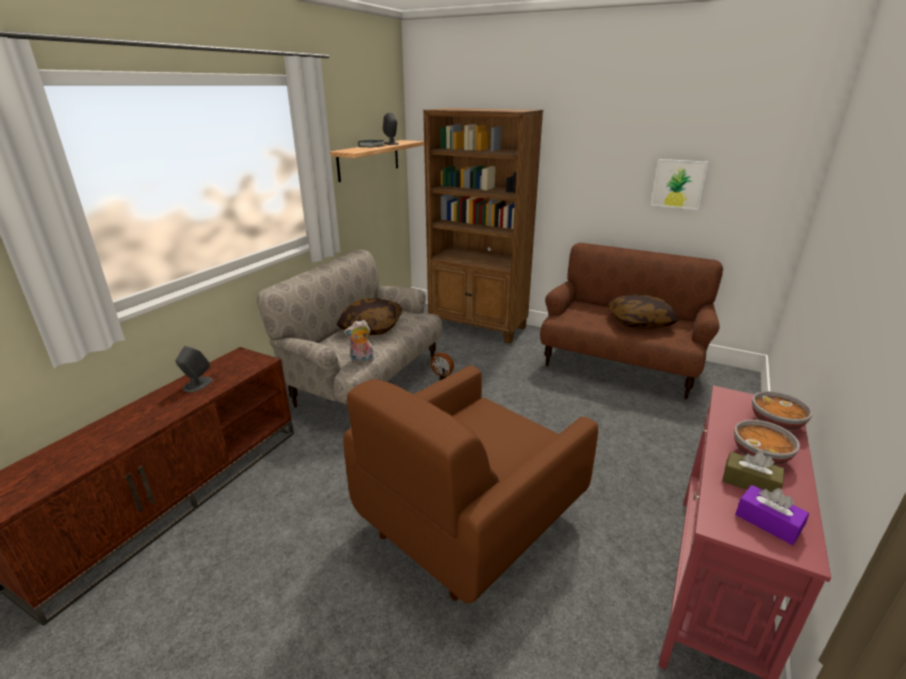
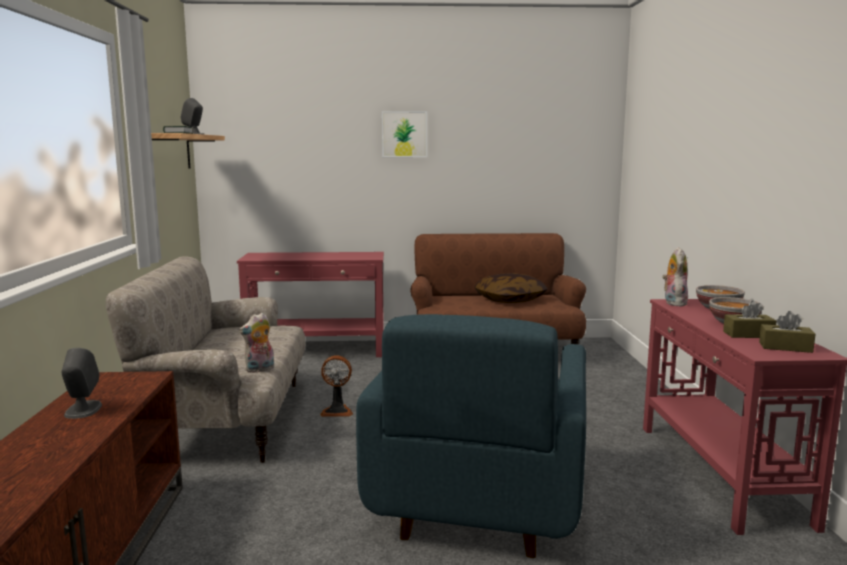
camera: 30 degrees left, 15 degrees down
(371, 327) = (231, 343): pillow -> none
(468, 521) = (481, 498): brown armchair -> blue armchair
(478, 326) = (317, 351): brown bookcase -> red console table
(678, 184) = (510, 165): picture -> picture (404, 134)
(731, 399) = (673, 303): none -> plush toy
(768, 522) = (785, 347): purple tissue box -> brown tissue box

